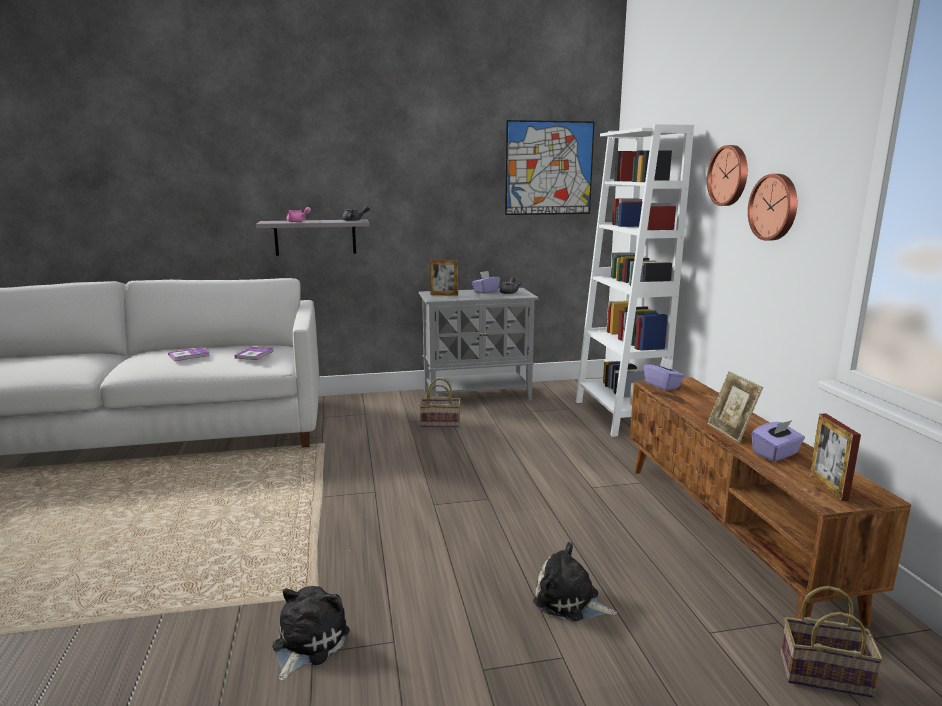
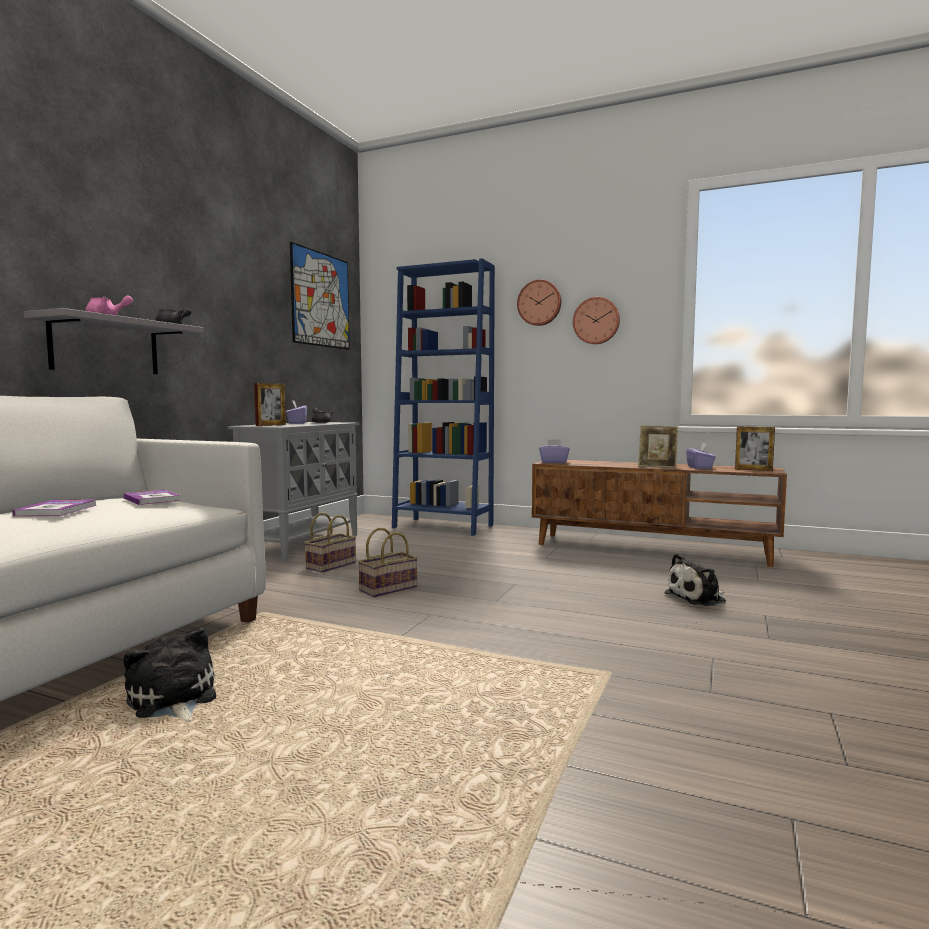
camera: 55 degrees left, 10 degrees down
(307, 643) = (692, 691): plush toy -> plush toy (173, 701)
(618, 416) = (443, 526): white bookcase -> blue bookcase
(826, 674) = (810, 572): basket -> basket (389, 588)

